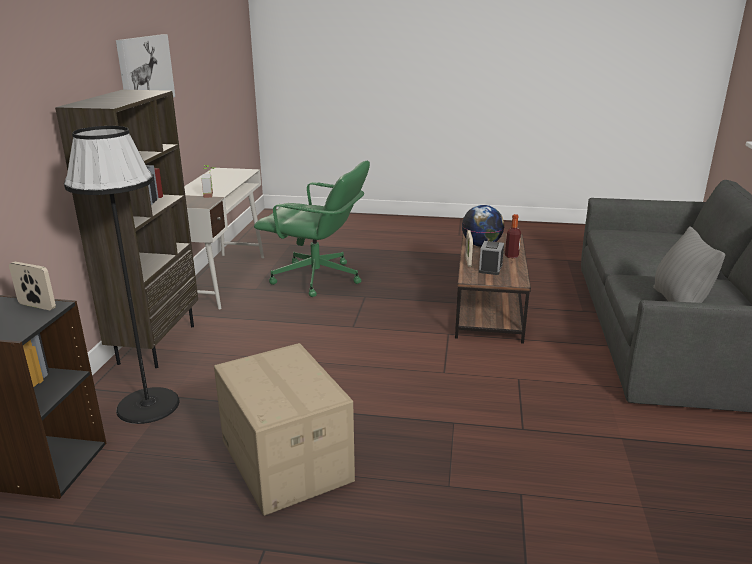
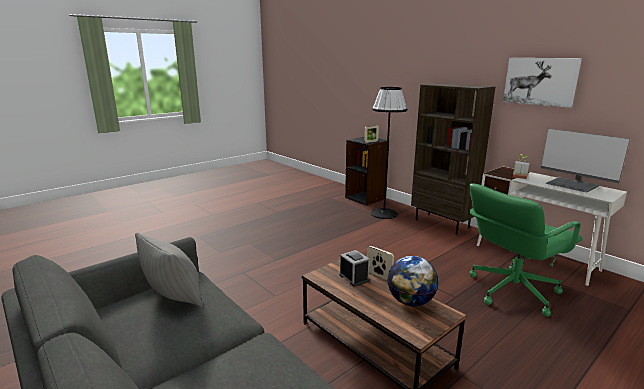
camera: 130 degrees right, 5 degrees down
(216, 179) = (572, 185): none -> monitor
(284, 461) = (312, 224): cardboard box -> none
(511, 256) = (365, 302): bottle -> none

